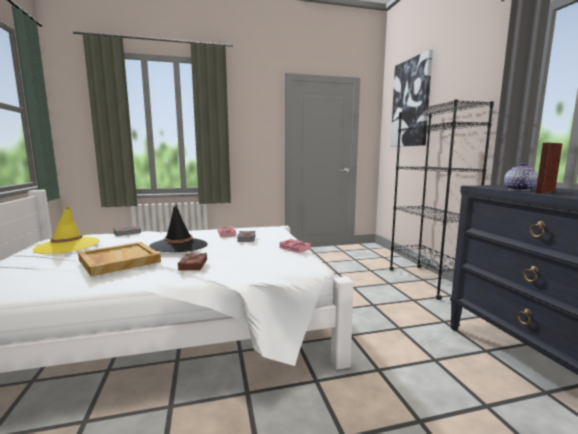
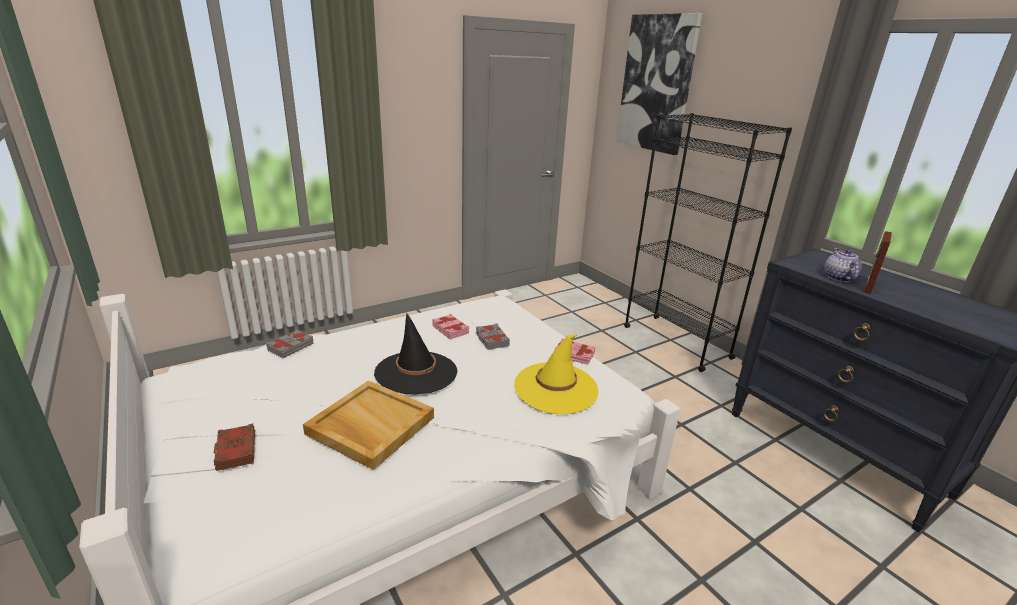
camera: 20 degrees left, 15 degrees up
(67, 246) = (233, 399): yellow hat -> yellow hat (556, 388)
(192, 265) = (484, 417): brown book -> brown book (235, 451)

